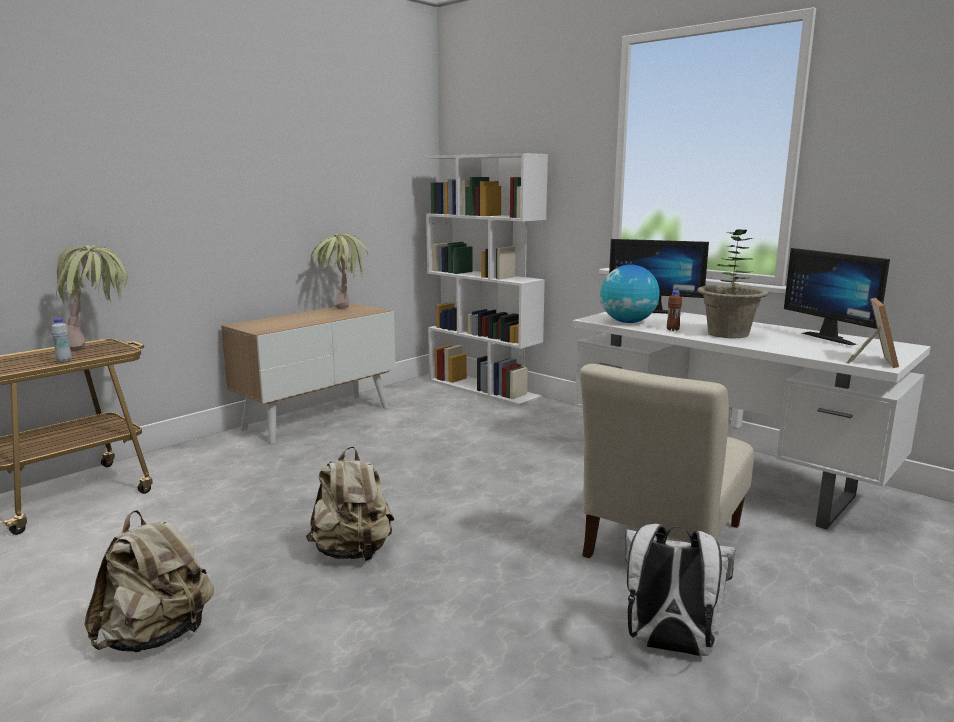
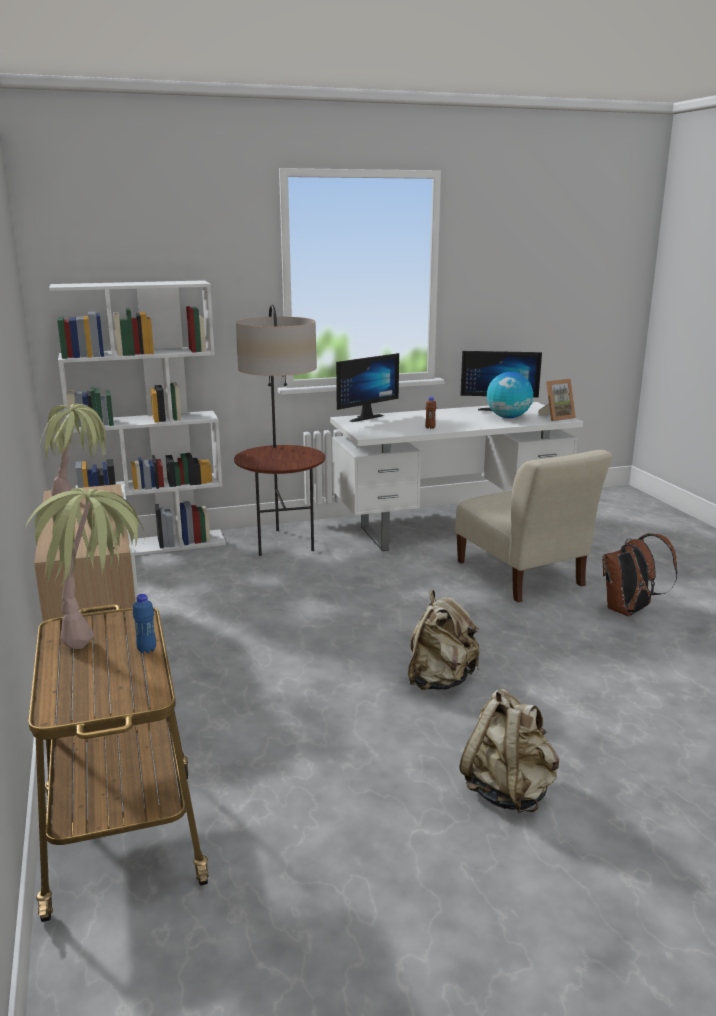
camera: 60 degrees left, 5 degrees up
(64, 361) = (147, 650): white bottle -> blue bottle
(555, 421) = (282, 543): none -> floor lamp
(627, 322) = (390, 431): globe -> globe (508, 417)
(669, 646) = (629, 611): white backpack -> brown backpack
(728, 334) = (459, 421): potted plant -> none
(872, 361) = (556, 418): picture frame -> picture frame turned 105 degrees clockwise

